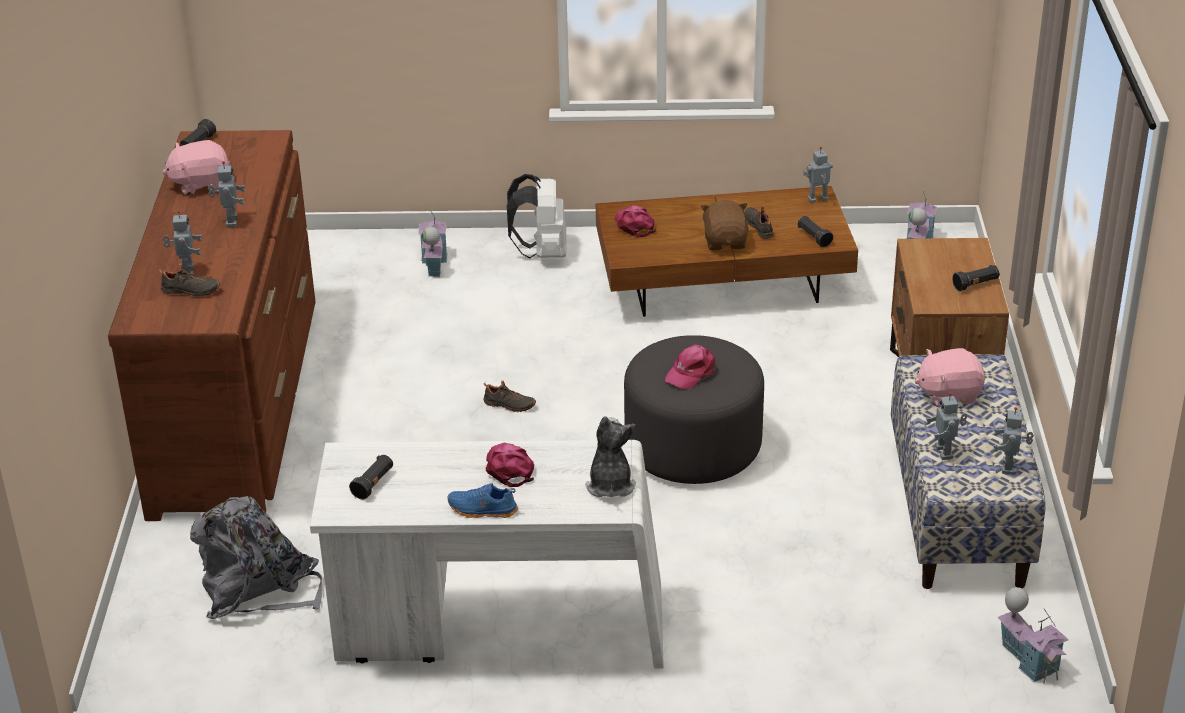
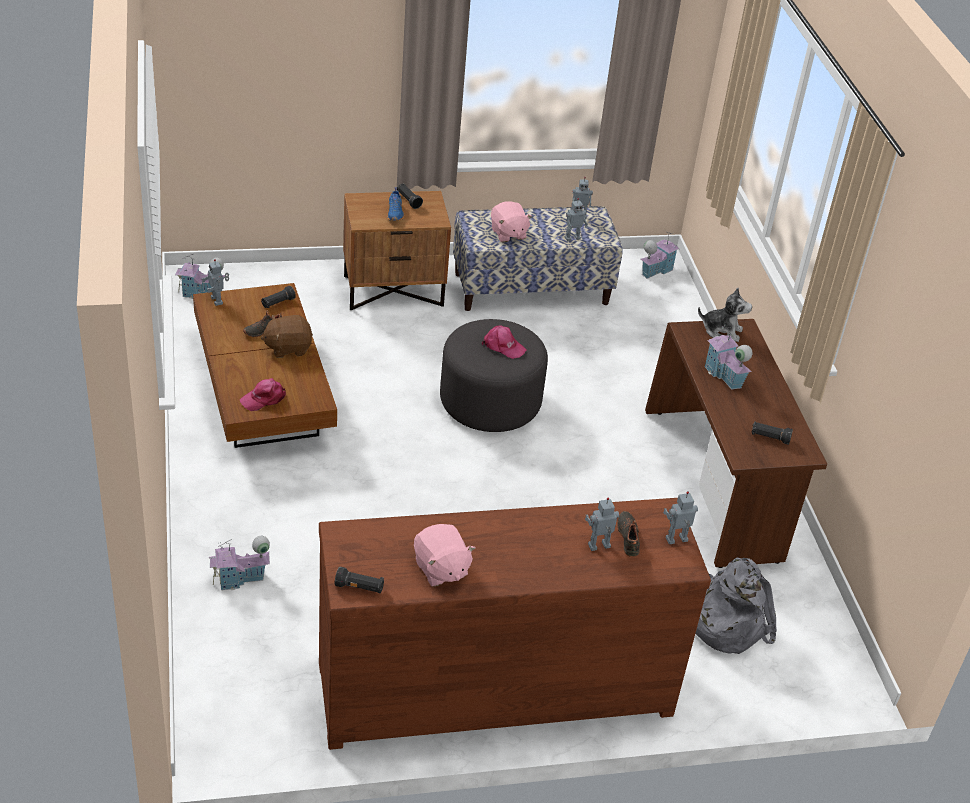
camera: 105 degrees left, 5 degrees up
(230, 221) = (506, 533): toy robot -> toy robot (677, 540)
(482, 510) = (773, 384): blue shoe -> blue shoe (395, 213)
(498, 628) = (716, 485): white desk -> brown desk
(509, 405) = (459, 504): black shoe -> none
(509, 468) = (723, 375): pink cap -> toy house
(542, 252) = (217, 505): white backpack -> none
(610, 484) = (722, 331): plush toy -> plush toy turned 150 degrees counterclockwise

